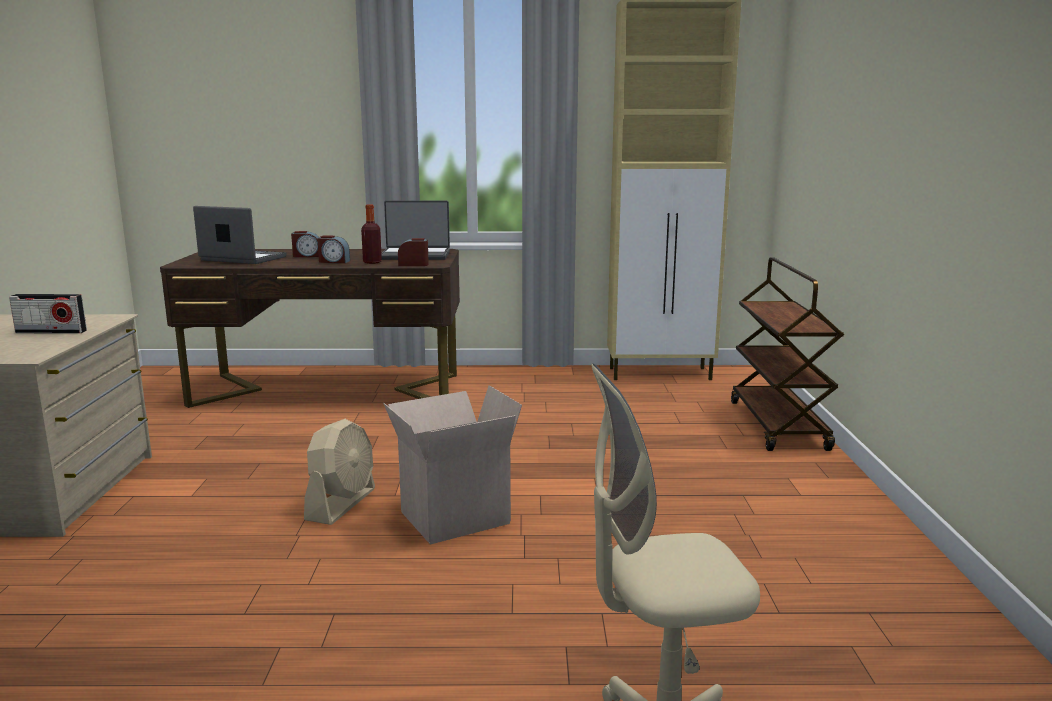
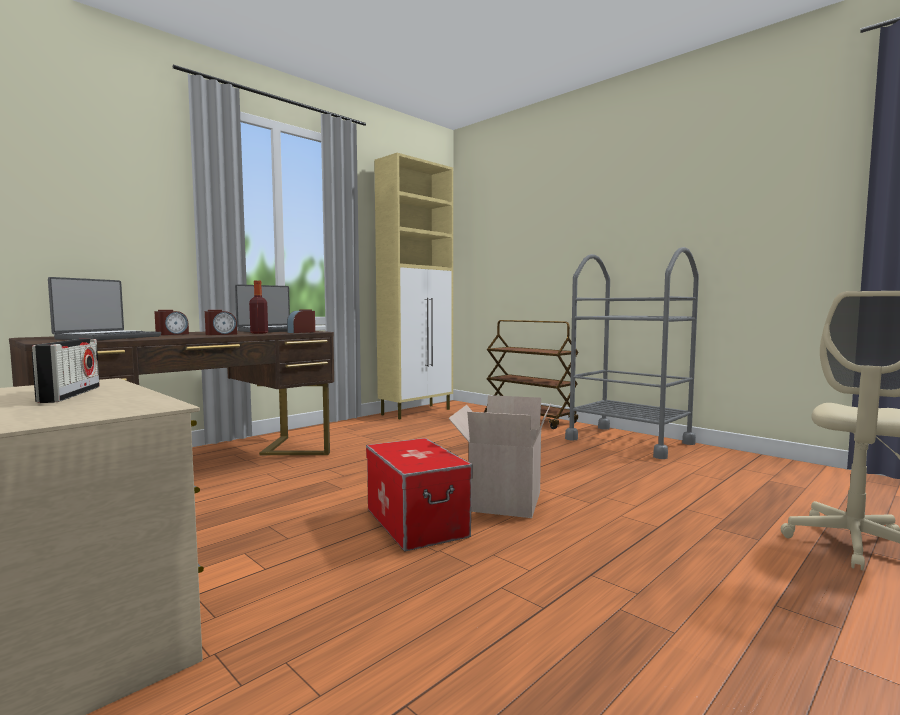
camera: 45 degrees left, 10 degrees down
(51, 332) = (70, 394): radio -> radio turned 60 degrees counterclockwise
(242, 259) = (108, 337): laptop -> laptop turned 135 degrees clockwise
(341, 504) = (415, 522): beige fan -> storage box
(823, 506) = (629, 441): none -> grey cart

